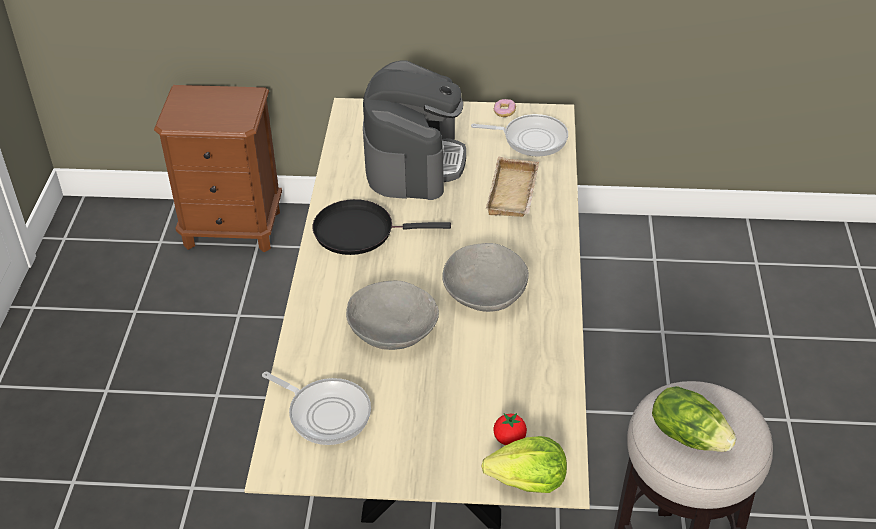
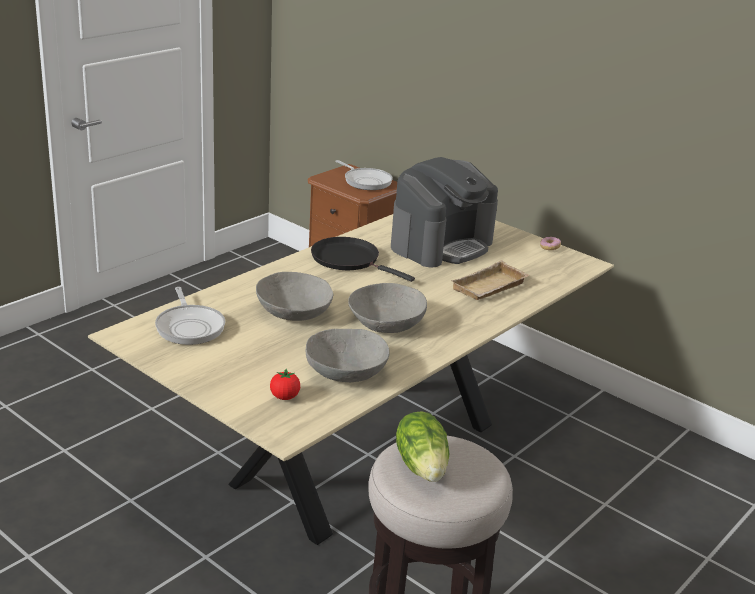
camera: 35 degrees right, 15 degrees down
(521, 374) = (346, 372): none -> grey bowl
(528, 481) = (262, 423): lettuce -> none
(531, 139) = (549, 267): frying pan -> frying pan (366, 181)

